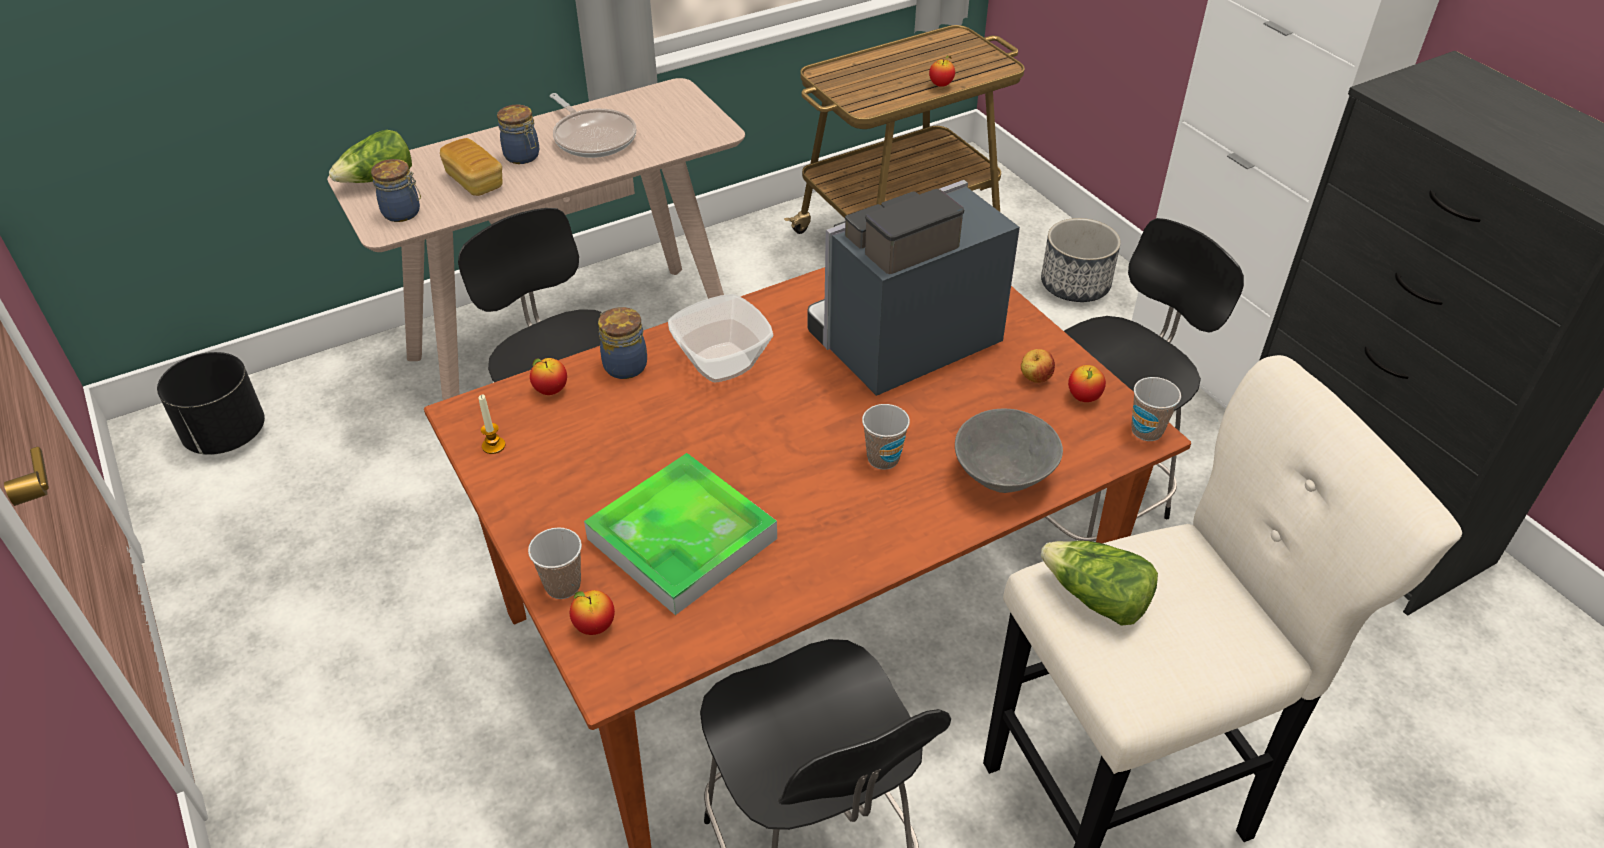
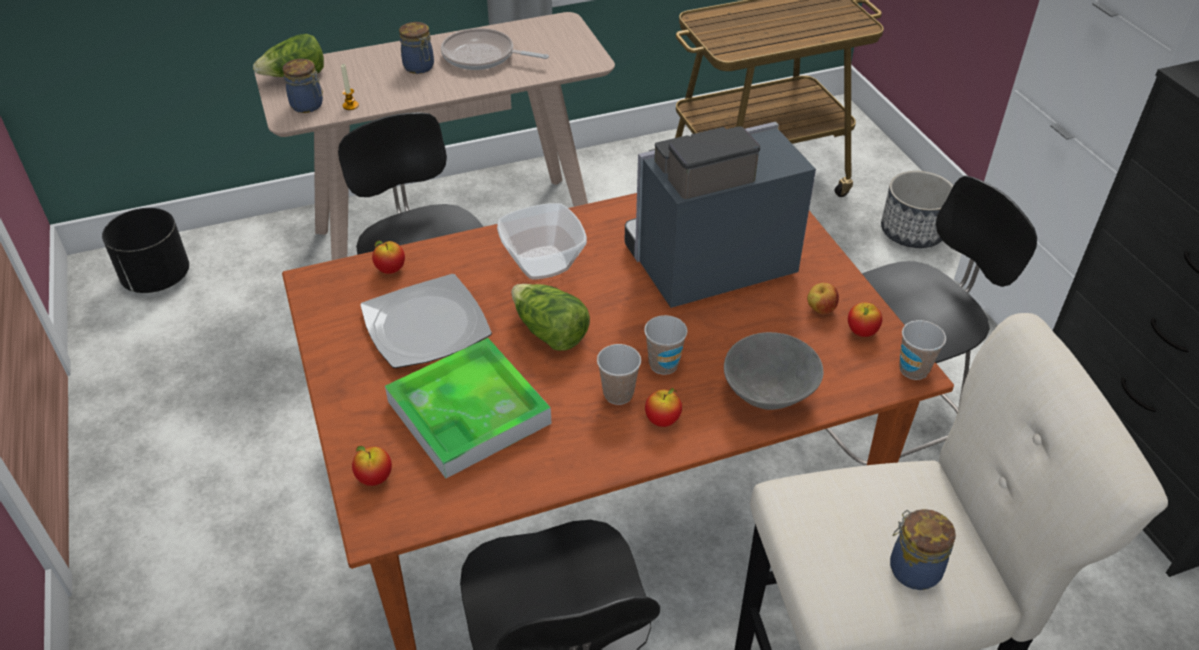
camera: 10 degrees right, 0 degrees up
(475, 181) = (374, 84): bread -> none
(493, 446) = (330, 311): candle -> candle (350, 106)
(563, 586) = (357, 439): cup -> cup (618, 394)
(593, 137) = (482, 56): frying pan -> frying pan turned 135 degrees clockwise
(608, 449) = (425, 326): none -> plate
(624, 365) = (458, 255): jar -> jar (912, 568)
(941, 85) = (802, 38): apple -> apple (662, 420)
(1096, 599) = (827, 518): lettuce -> lettuce (549, 332)

